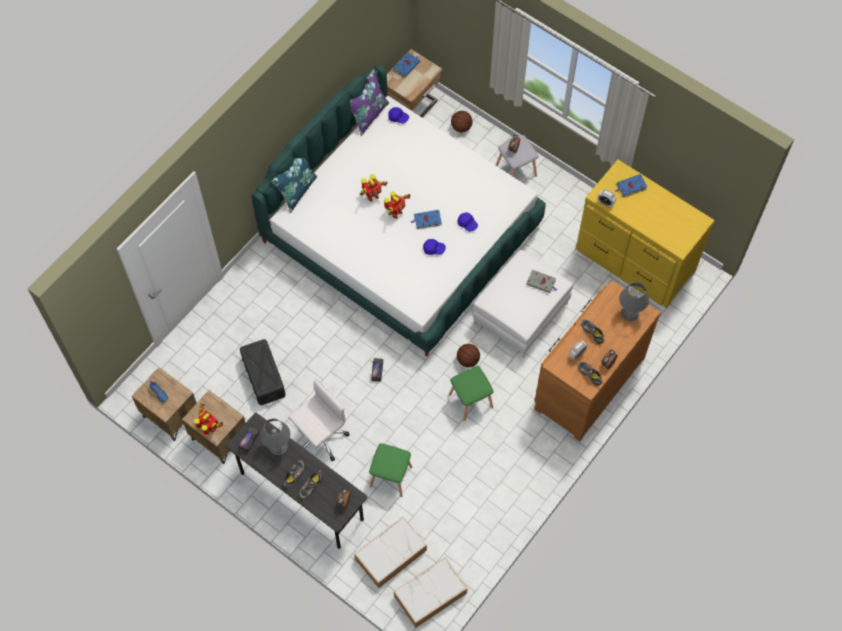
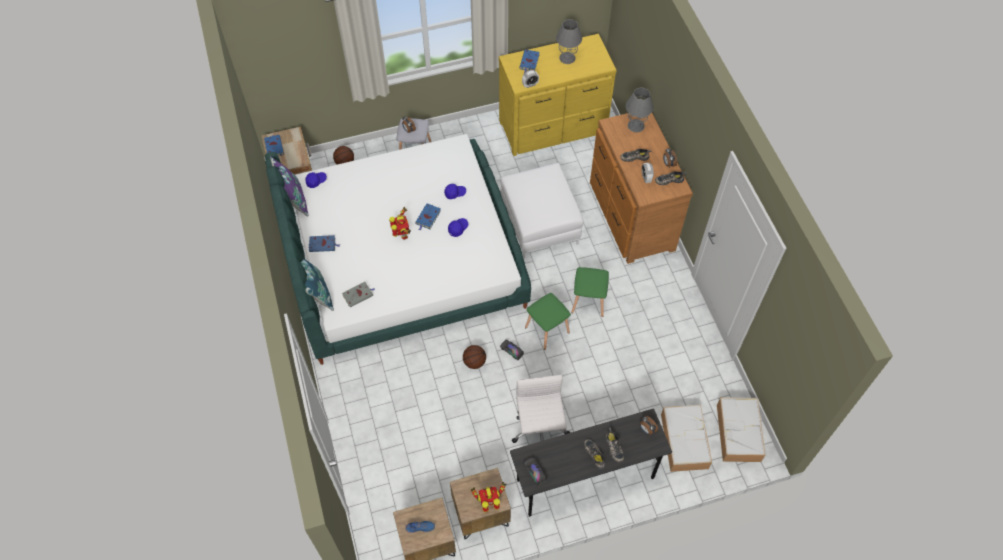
camera: 55 degrees left, 5 degrees down
(263, 376) = (449, 441): black storage box -> none
(278, 446) = (556, 451): grey table lamp -> grey table lamp (567, 58)
(343, 164) = (323, 244): none -> blue book
(372, 197) = (372, 242): toy robot -> none
(390, 476) = (614, 399): green stool -> green stool (547, 330)
(467, 360) = (551, 282): basketball -> basketball (474, 362)
(541, 282) = (544, 179): grey book -> grey book (358, 295)

